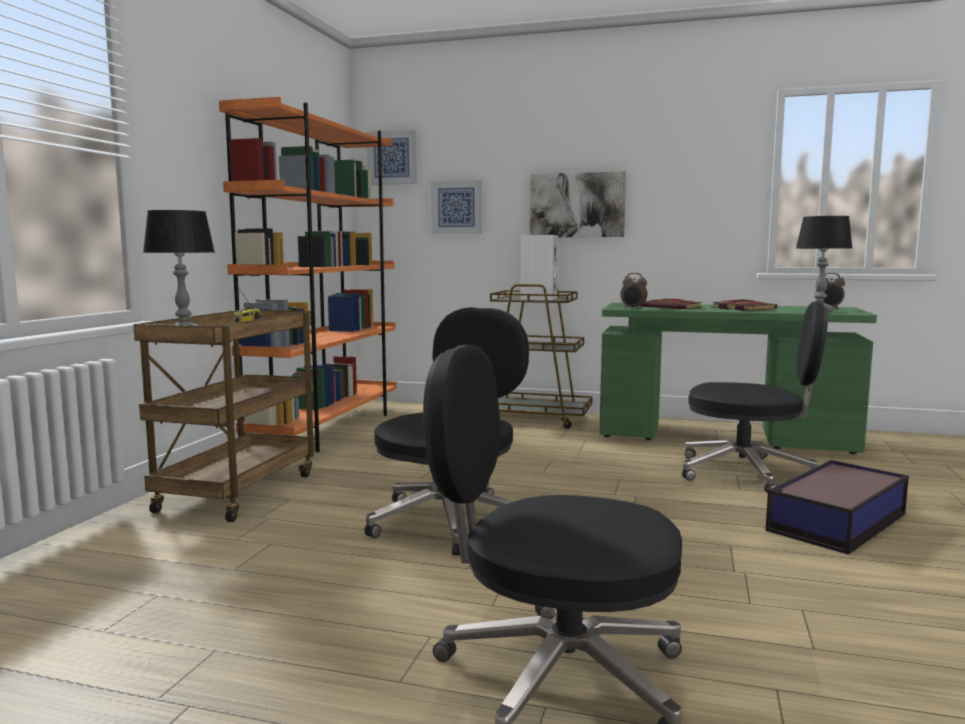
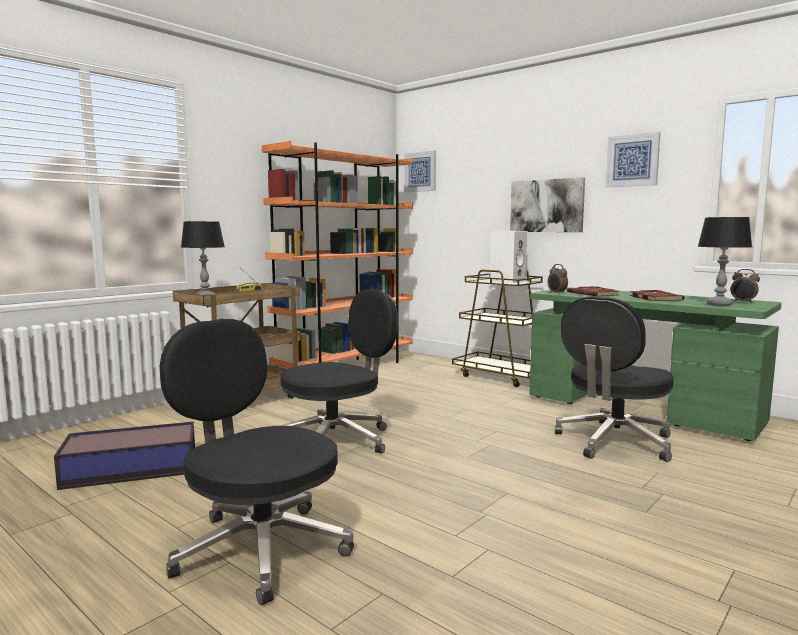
camera: 25 degrees right, 0 degrees up
(456, 207) = (461, 208): picture -> picture (632, 160)
(748, 473) = (613, 442): black office chair -> black office chair turned 90 degrees clockwise
(835, 522) = (628, 493): storage box -> storage box (129, 468)

